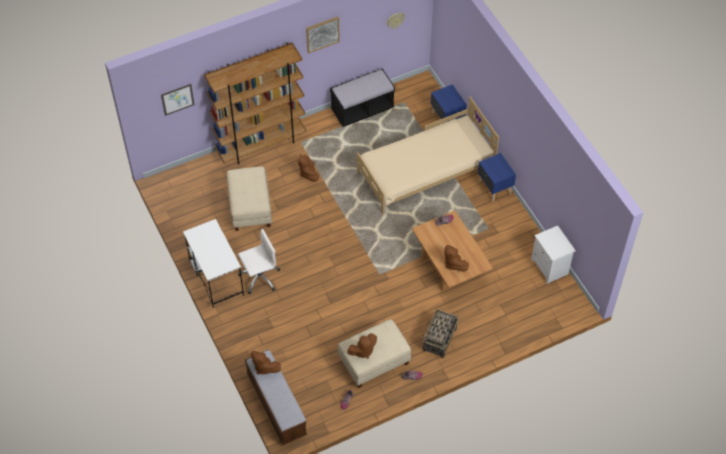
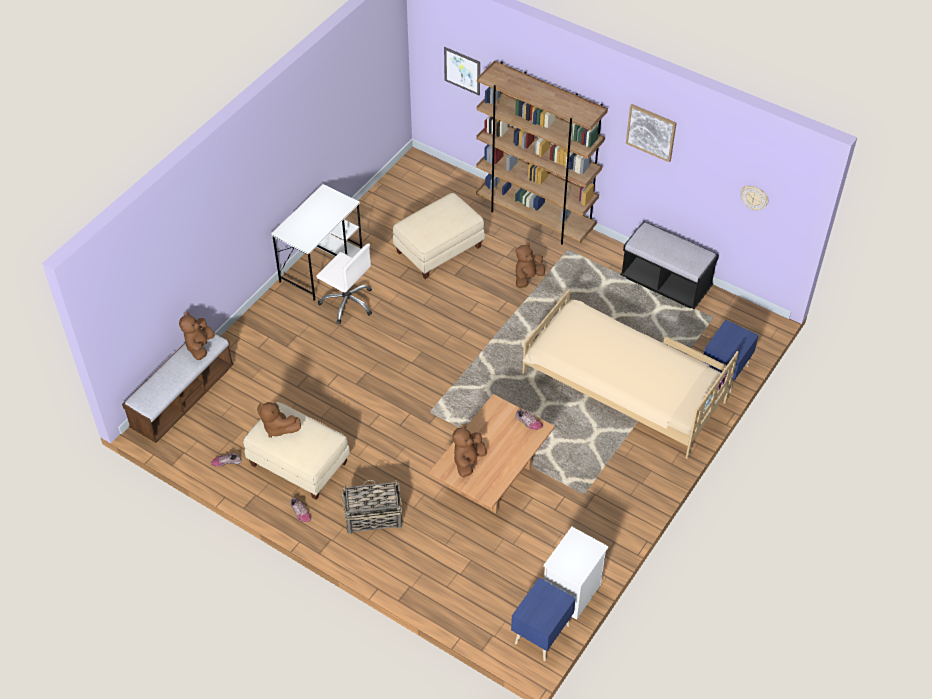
camera: 60 degrees right, 5 degrees down
(494, 188) = (654, 472): blue nightstand -> blue nightstand (540, 634)

